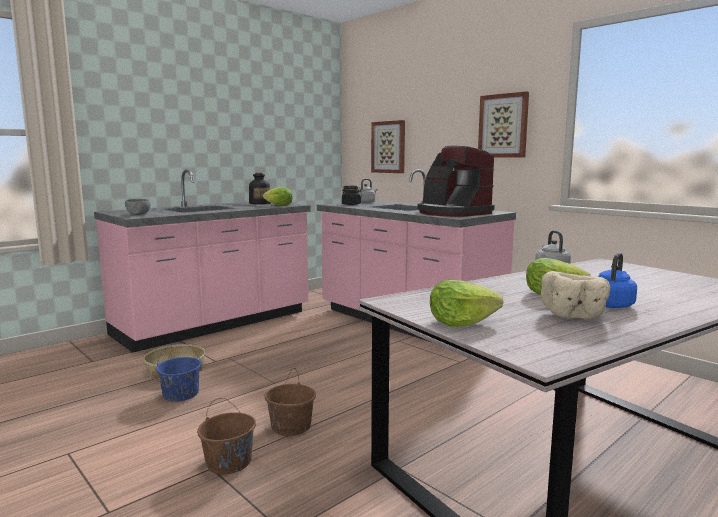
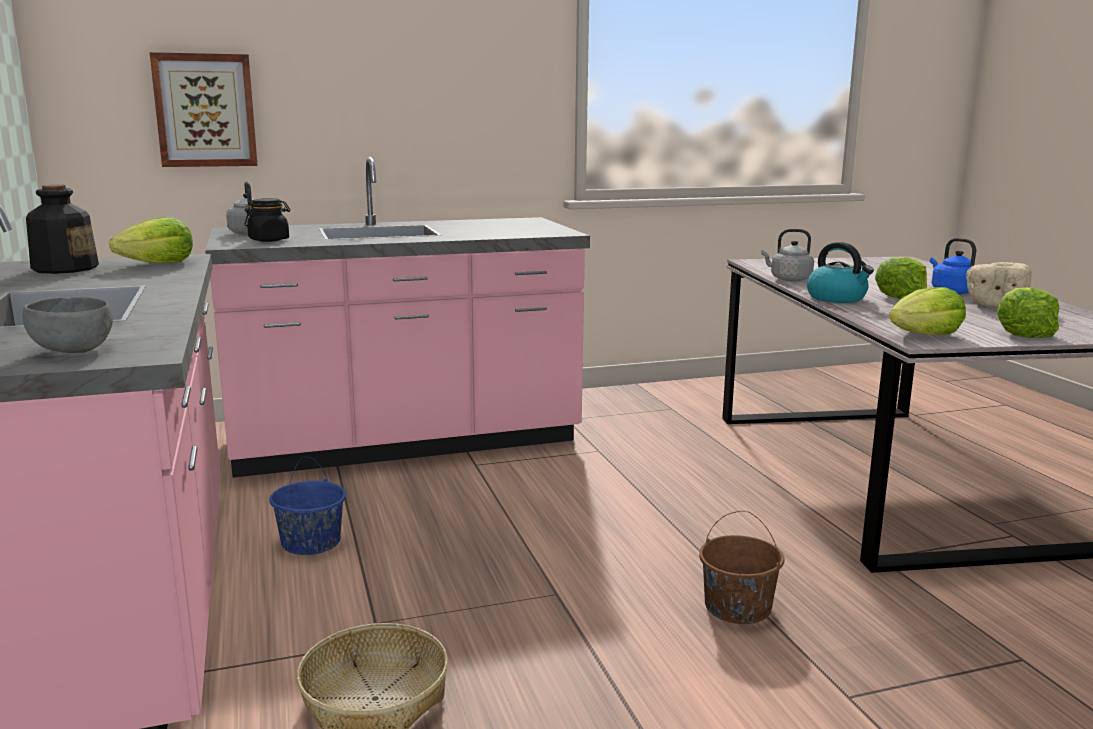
camera: 65 degrees left, 5 degrees up
(180, 394) = (528, 704): blue bucket -> blue bucket (310, 542)
(229, 462) = (835, 678): brown bucket -> none
(406, 301) = (925, 335): none -> lettuce
(452, 213) = (512, 229): coffee machine -> none
(501, 282) = (837, 298): none -> kettle
(503, 126) = (477, 80): picture -> none

